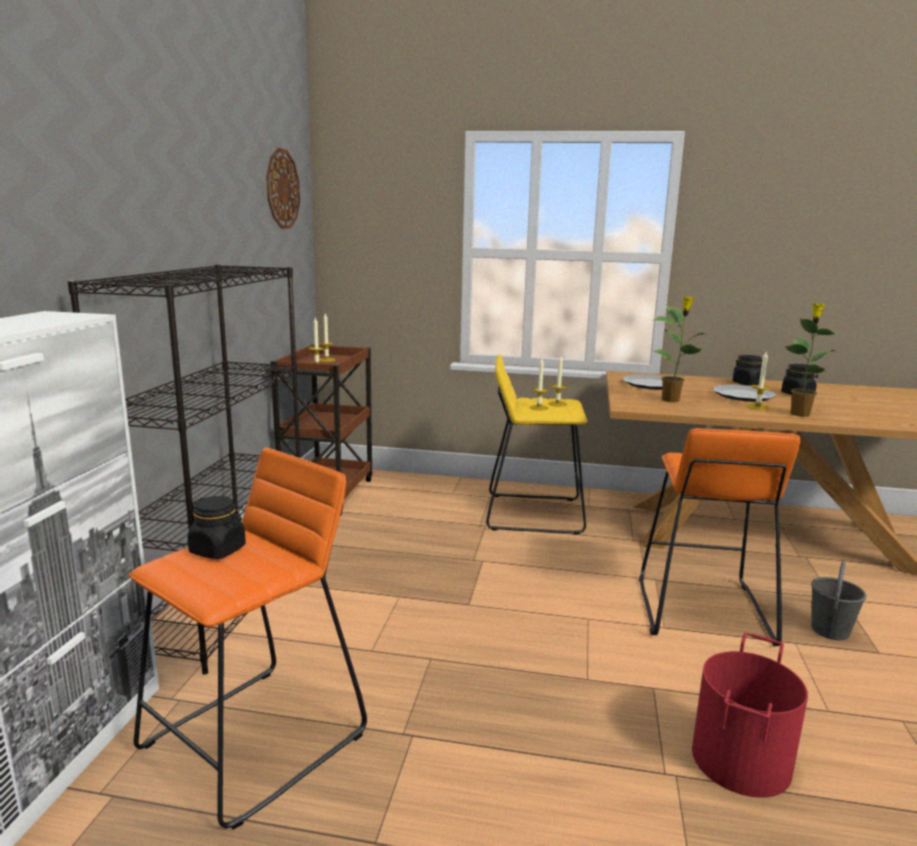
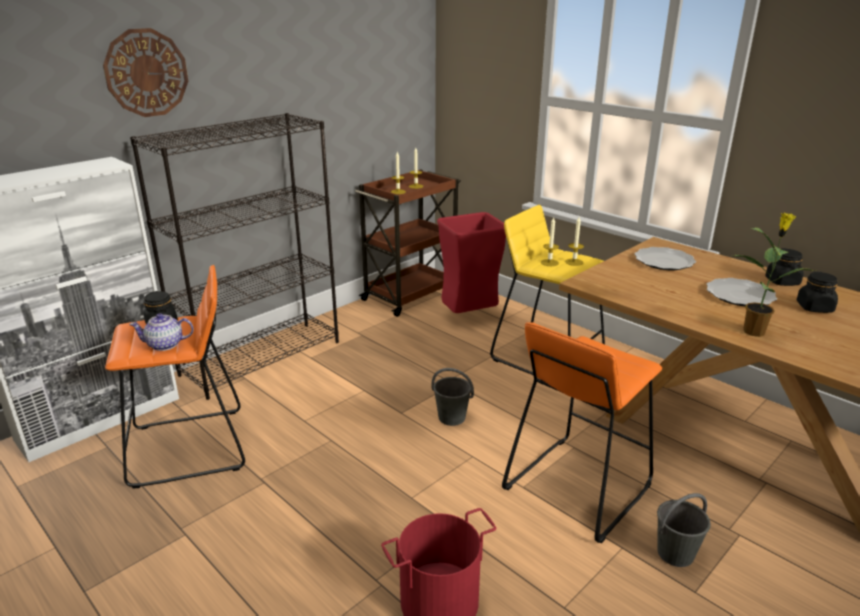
camera: 35 degrees right, 10 degrees up
(265, 568) = (165, 345): none -> teapot
(282, 189) = (387, 39): wall clock -> wall clock (146, 73)
(417, 499) = (468, 317): none -> red trash can
(523, 591) = (452, 418): none -> grey bucket
(672, 400) = (644, 284): potted plant -> none
(757, 407) = (723, 312): candle -> none

